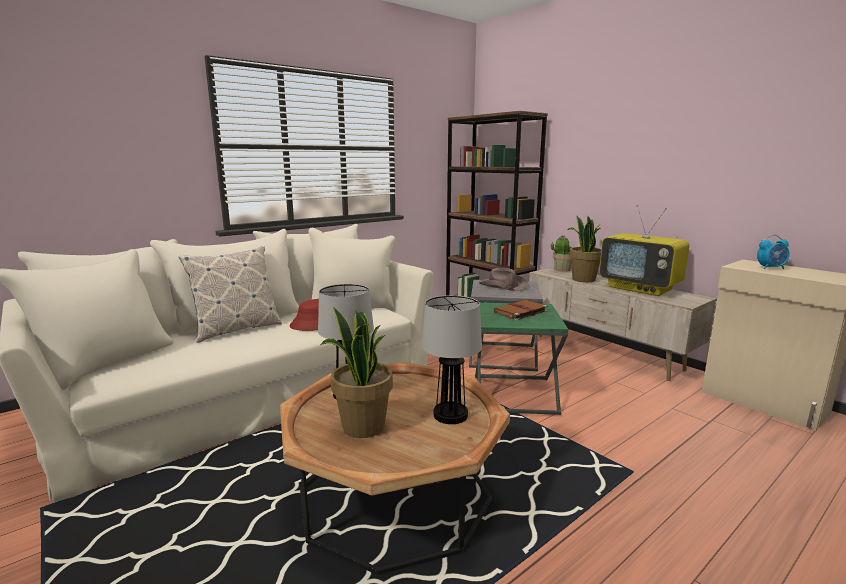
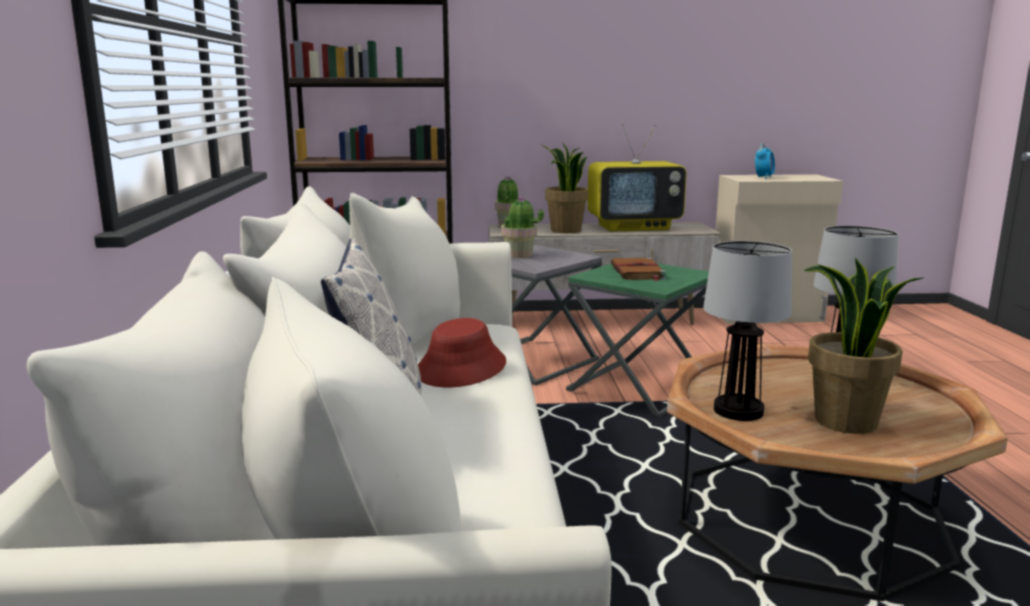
camera: 55 degrees left, 0 degrees up
(502, 285) = (519, 255): brown hat -> potted plant

